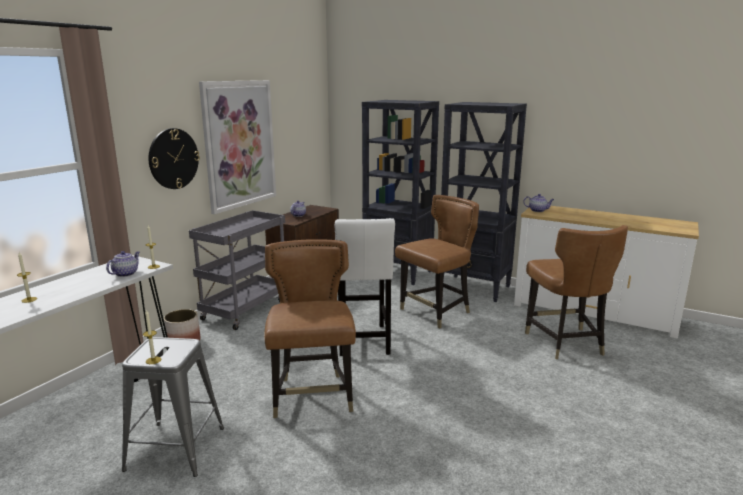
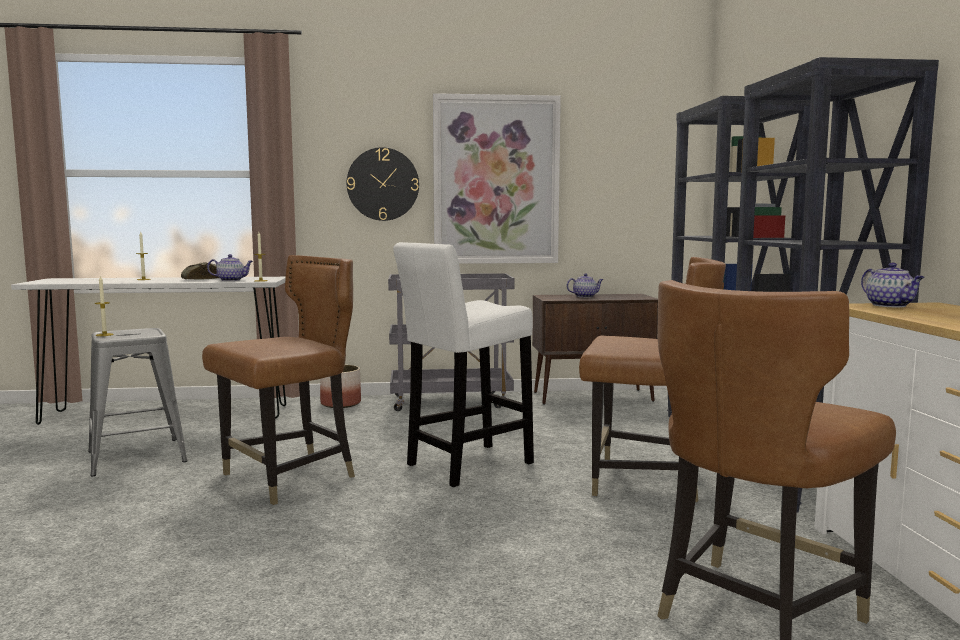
camera: 55 degrees right, 10 degrees down
(85, 280) = (202, 279): none -> bread

